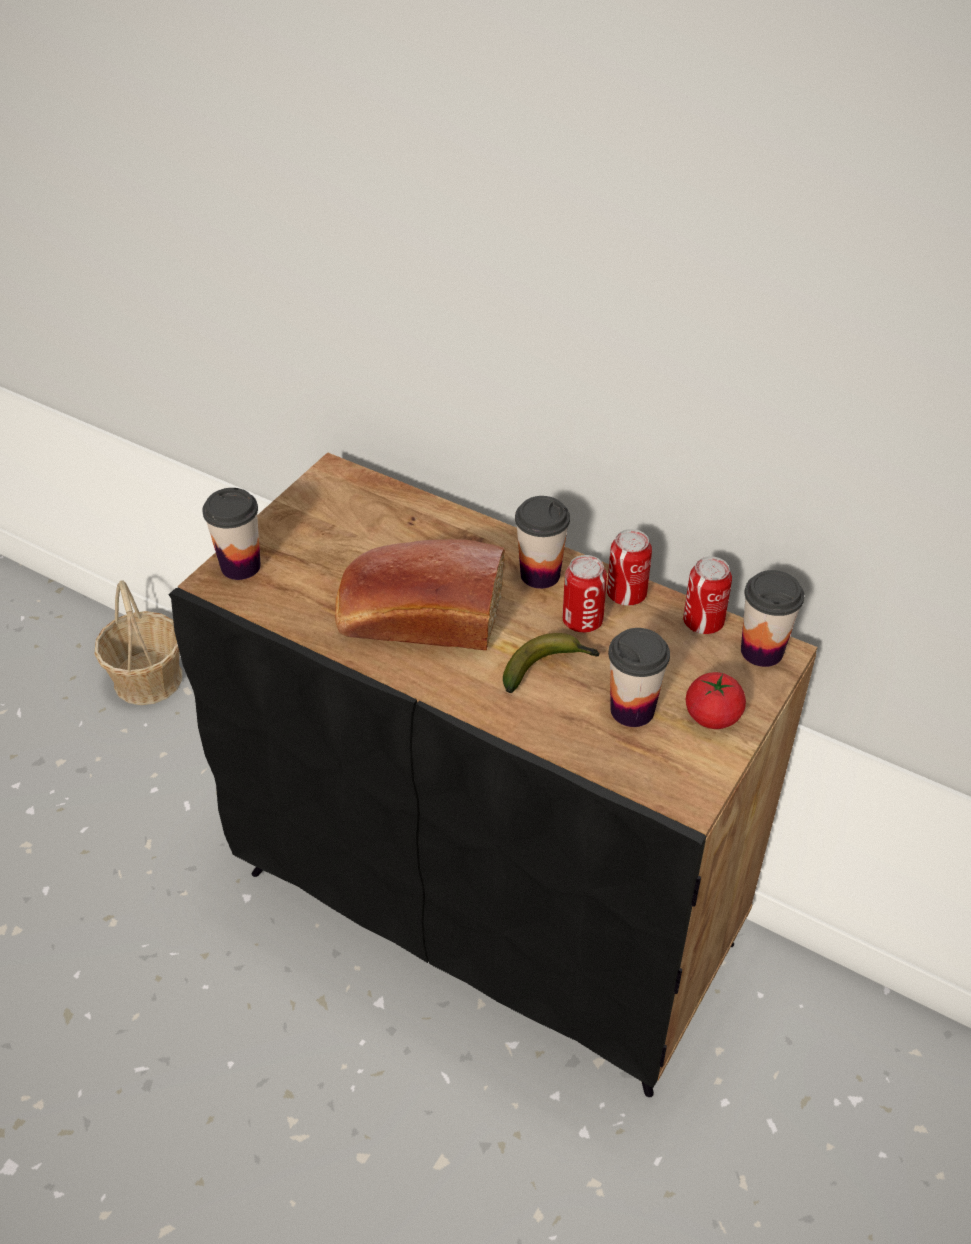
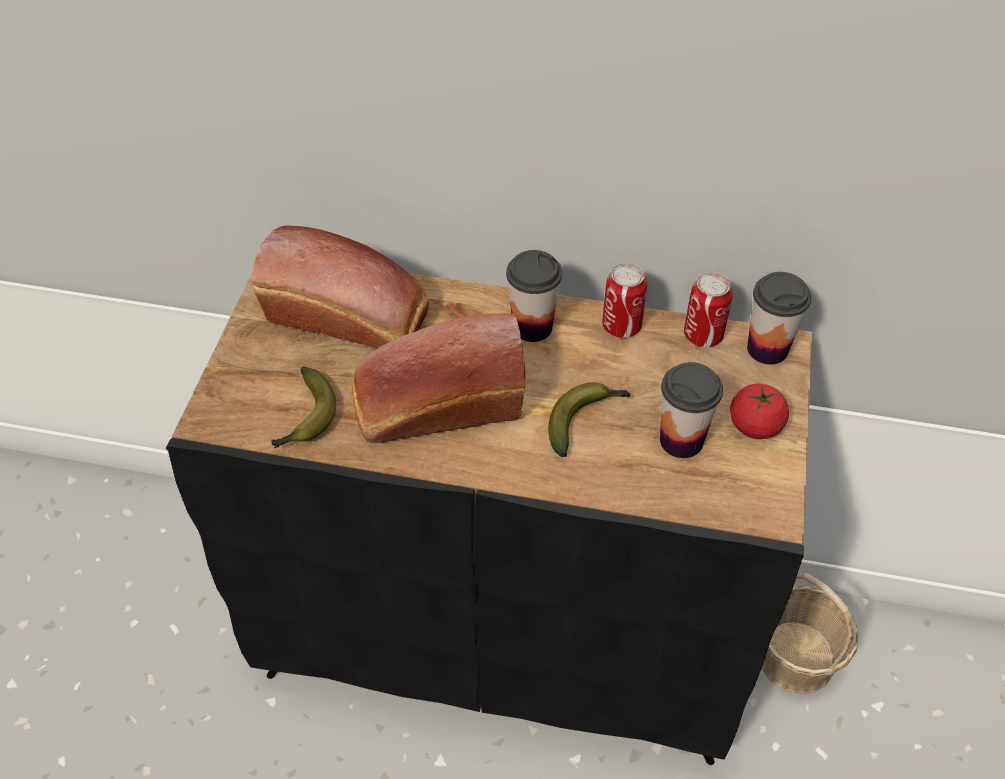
camera: 20 degrees left, 5 degrees up
(148, 679) = (82, 511): basket -> basket (795, 657)
(240, 566) = (229, 397): cup -> none
(297, 601) = (306, 419): none -> banana
(379, 526) = (352, 316): none -> bread
(582, 621) = (594, 363): can -> none

